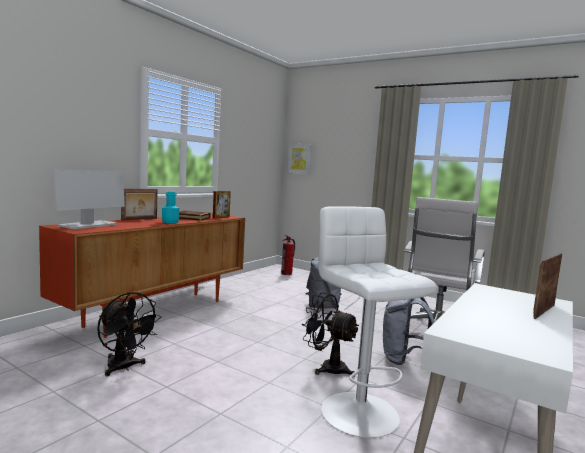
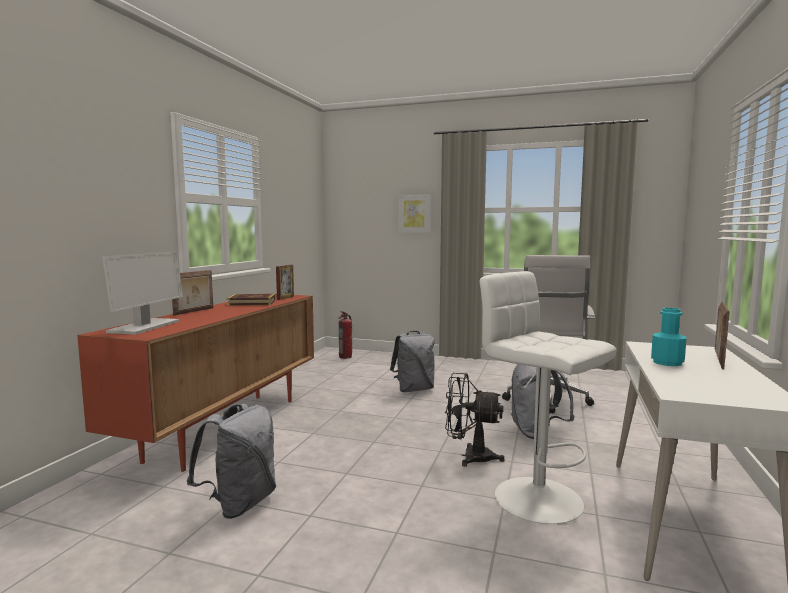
camera: 15 degrees left, 0 degrees up
(124, 368) = (239, 504): black fan -> grey backpack
(170, 222) = (238, 311): turquoise bottle -> turquoise bottle (667, 362)
(299, 159) = (345, 219): picture -> picture (414, 213)

